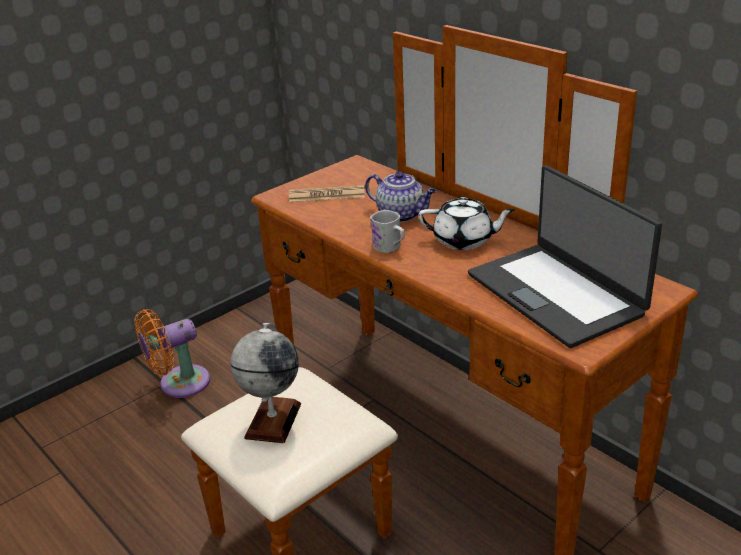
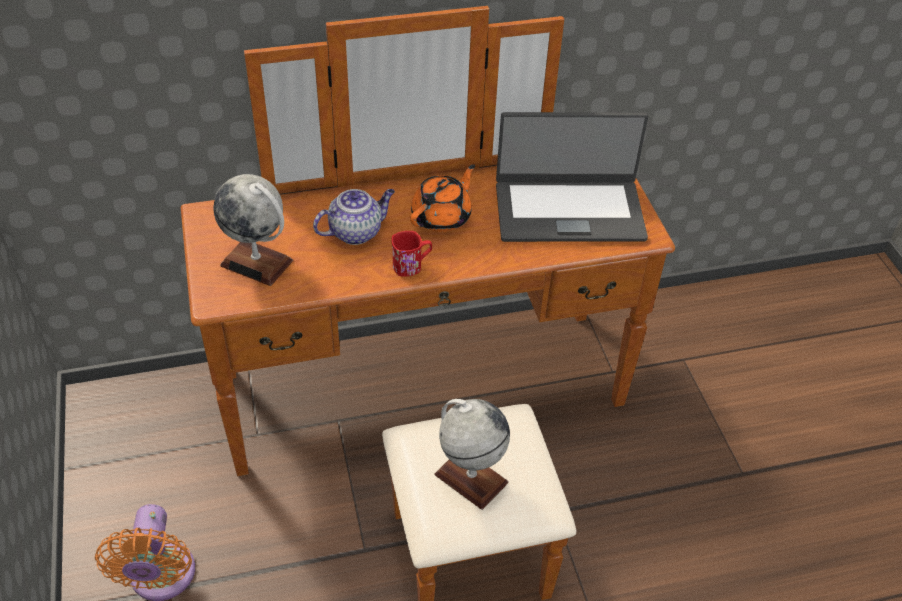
camera: 65 degrees left, 15 degrees up
(326, 195) = (257, 263): newspaper -> globe
(390, 248) = (412, 266): white mug -> red mug
(464, 240) = (442, 217): white teapot -> orange teapot

